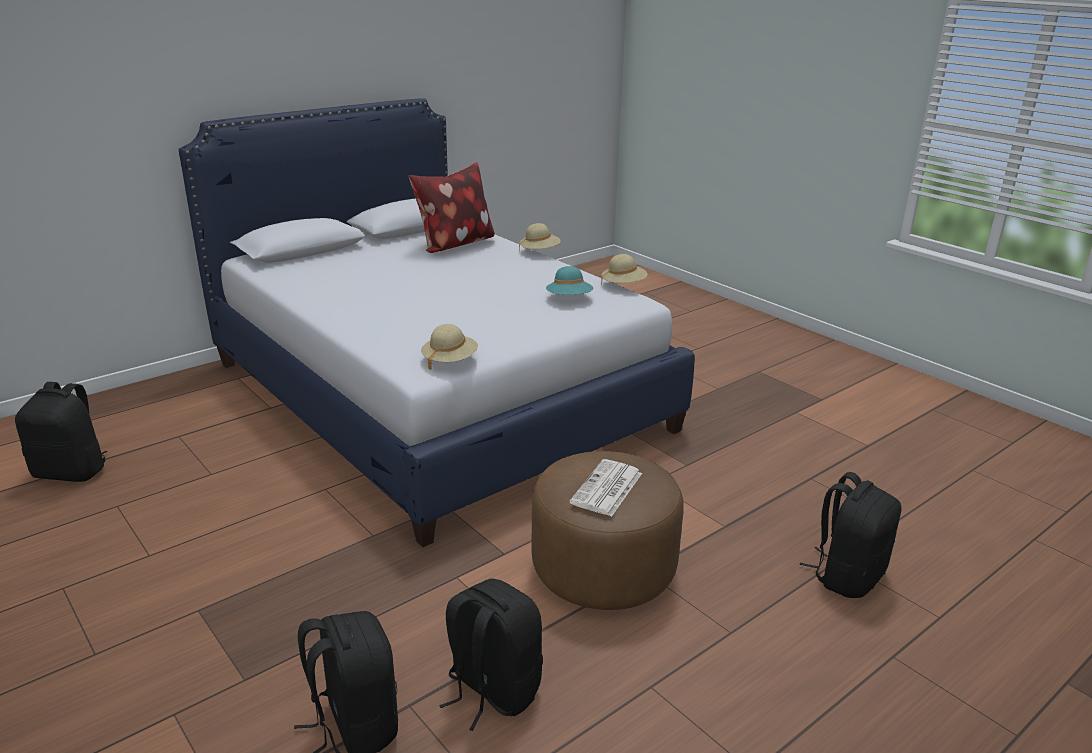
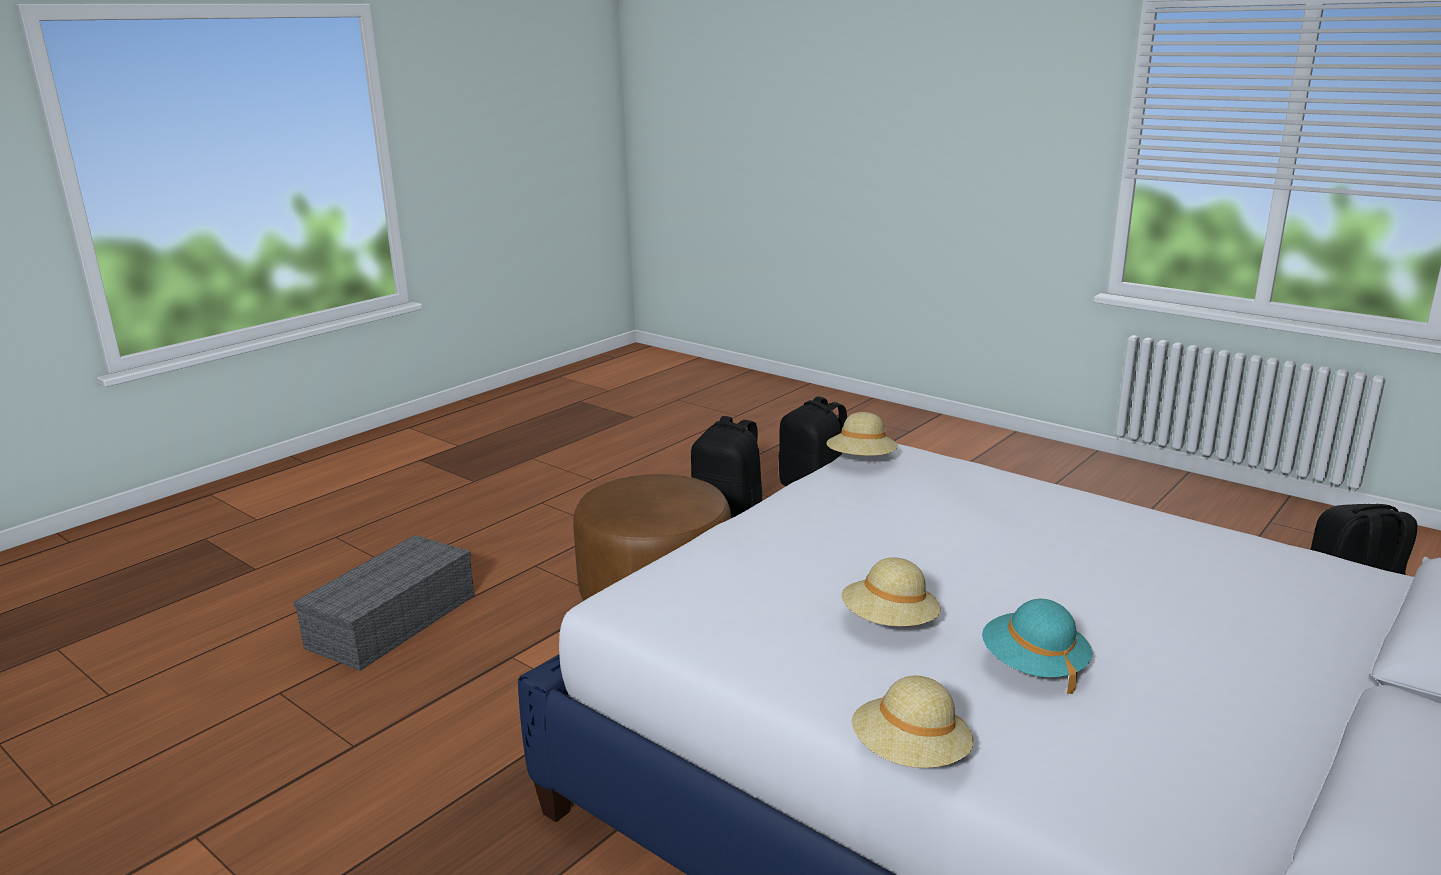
camera: 170 degrees right, 5 degrees down
(454, 245) = (1166, 753): pillow -> none
(569, 299) = (756, 585): turquoise hat -> turquoise hat (1033, 666)
(607, 489) = (652, 489): newspaper -> none
(623, 285) = (657, 642): beige hat -> beige hat (889, 623)
(847, 576) = (392, 622): black backpack -> grey storage box

